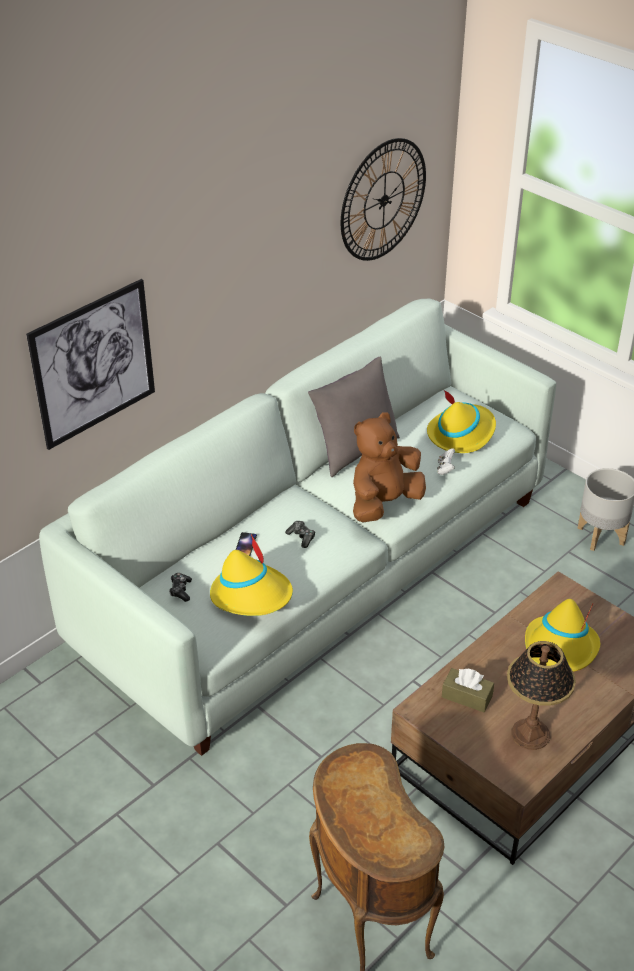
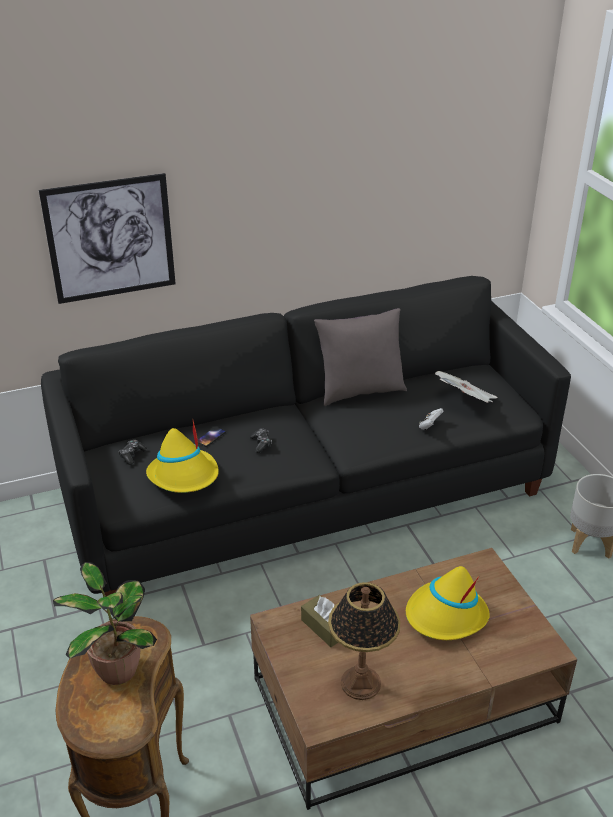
camera: 25 degrees right, 5 degrees down
(316, 571) = (306, 493): white sofa -> black sofa
(367, 798) = (116, 668): none -> potted plant
(383, 200) = (450, 172): wall clock -> none
(384, 503) = (354, 438): brown plush toy -> none
(461, 433) = (466, 401): yellow hat -> newspaper

